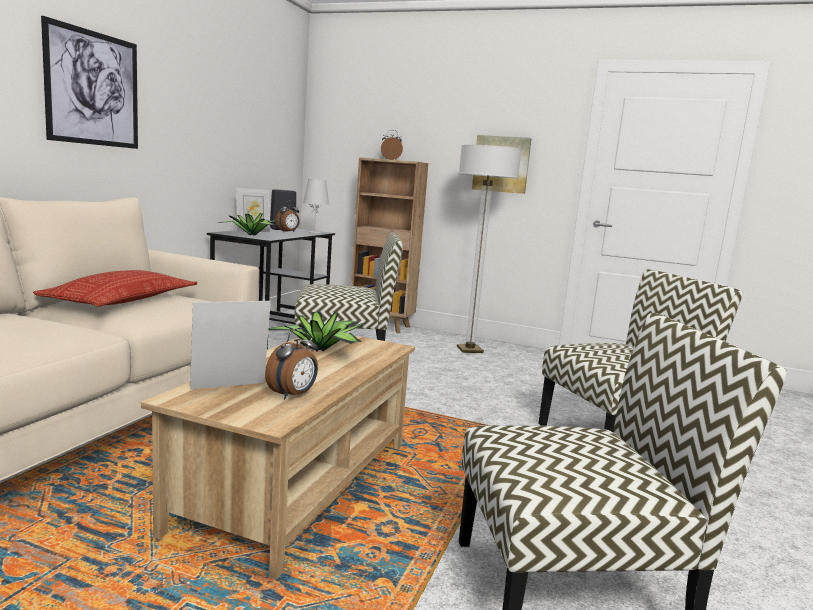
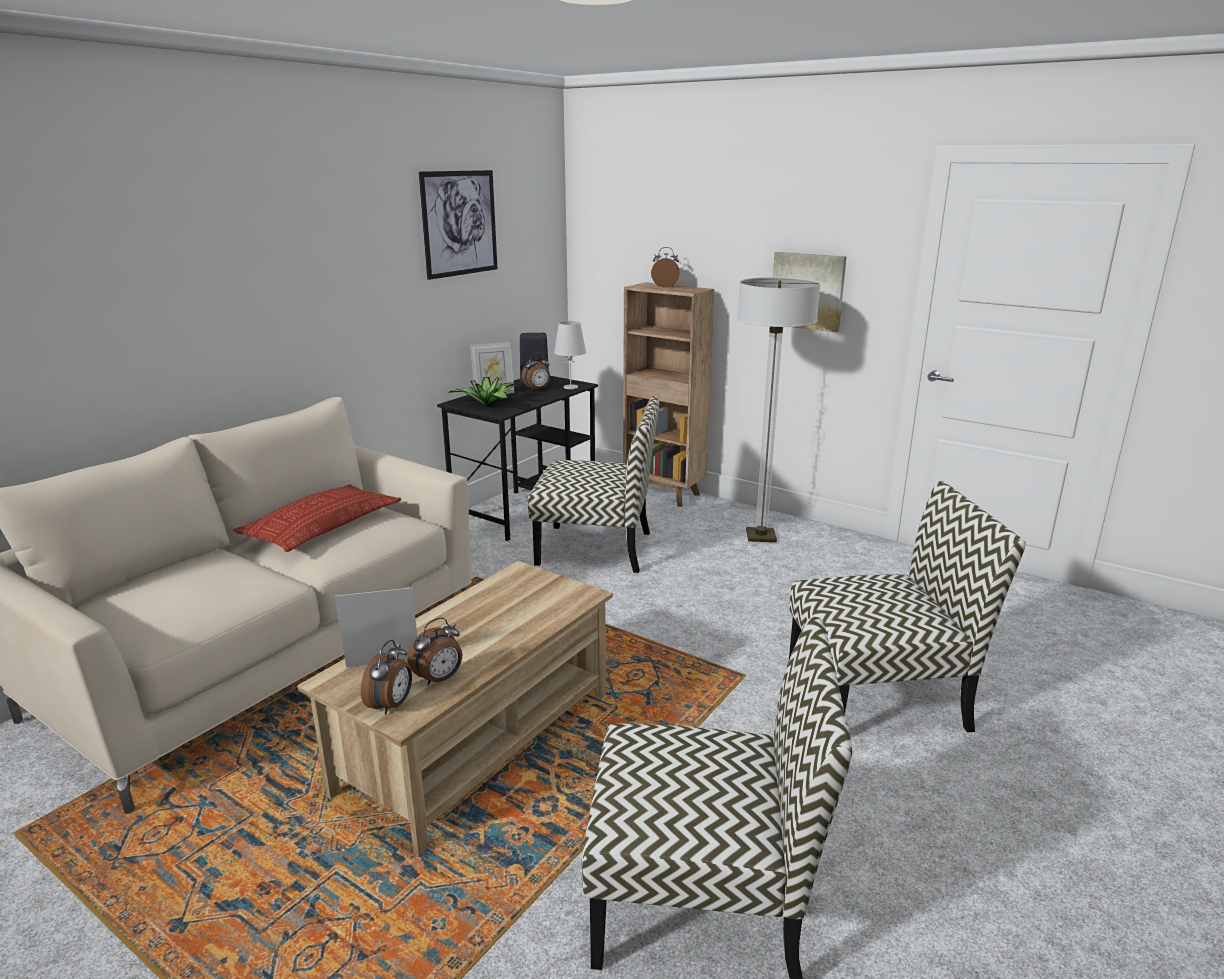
camera: 15 degrees right, 10 degrees up
(93, 89) = (286, 282): picture -> picture (459, 223)
(255, 413) = (392, 705): none -> alarm clock
(321, 349) = (503, 600): potted plant -> none

